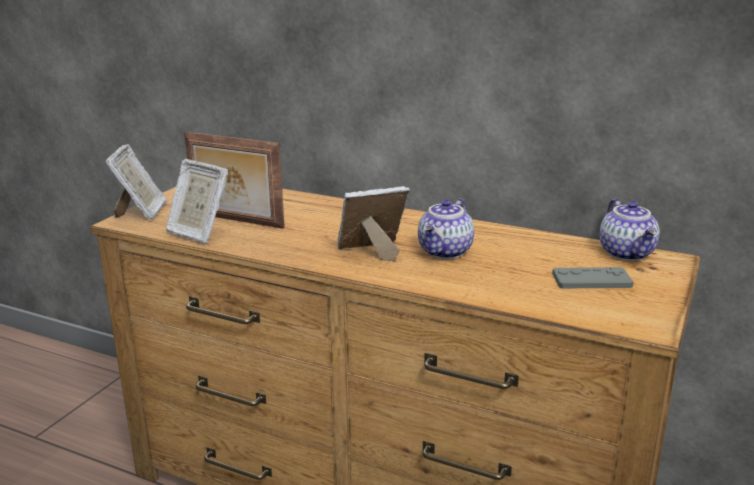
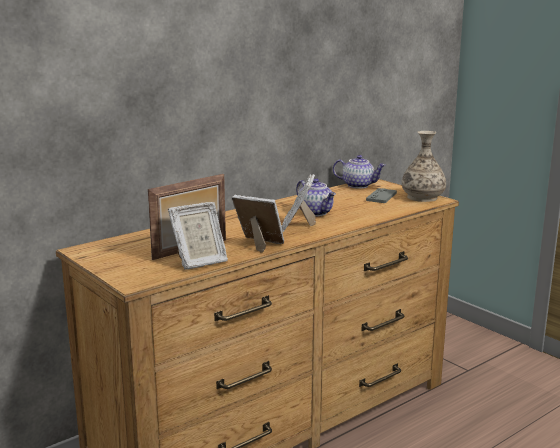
camera: 65 degrees left, 5 degrees down
(141, 212) = (123, 275): picture frame -> picture frame (260, 245)
(640, 312) = (422, 197): none -> vase

